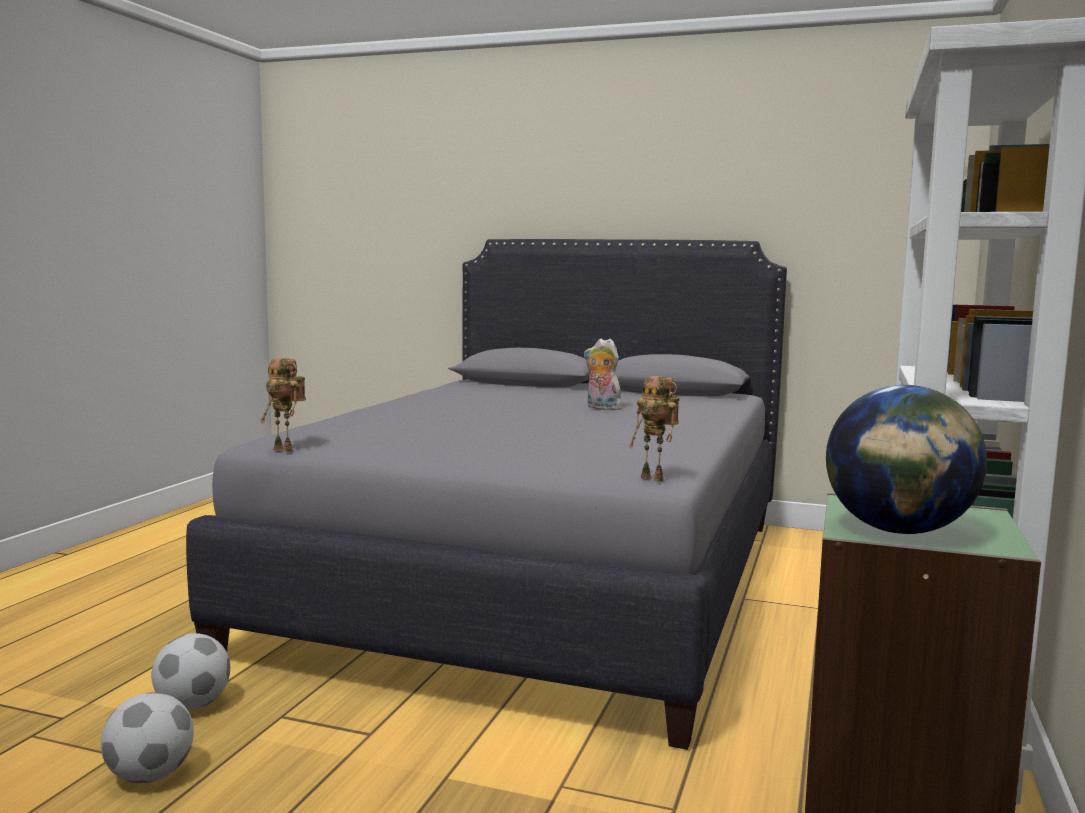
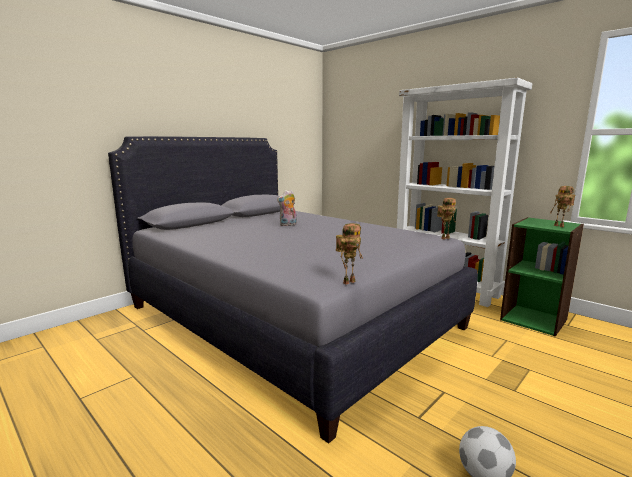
camera: 65 degrees left, 5 degrees up
(193, 705) = (395, 452): football -> none
(898, 531) = (560, 226): globe -> toy robot

